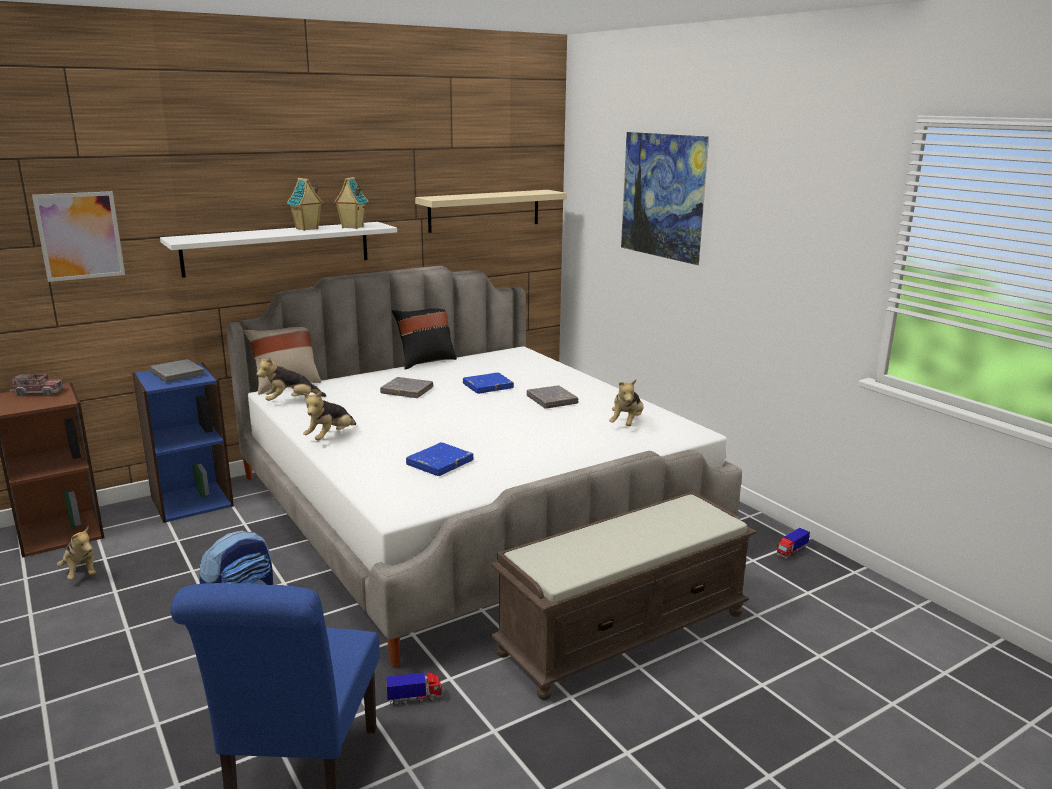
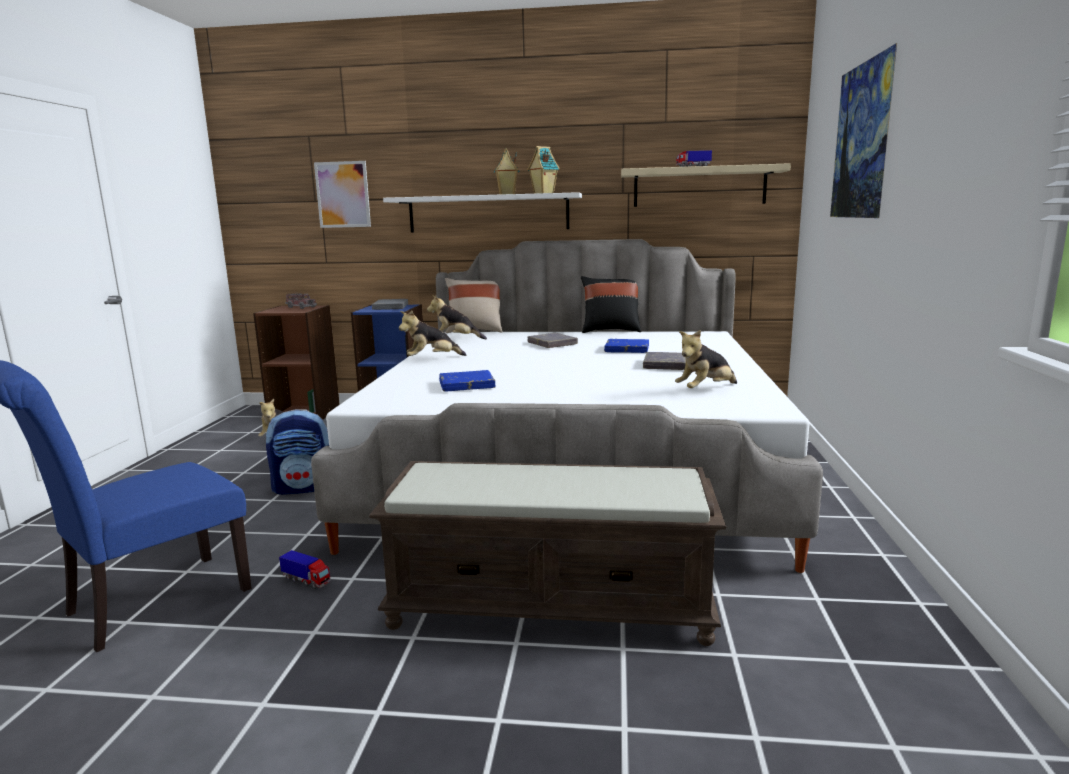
camera: 40 degrees right, 5 degrees down
(791, 552) = (891, 609): toy truck -> toy truck (693, 167)

